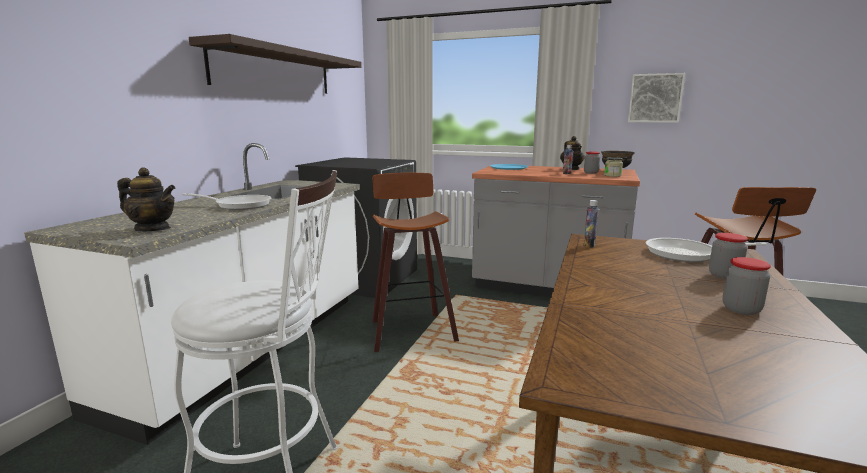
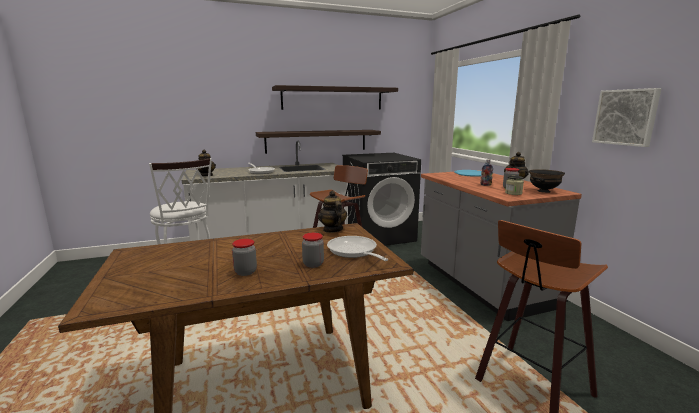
camera: 50 degrees right, 0 degrees up
(261, 144) = (316, 141): none -> shelf
(589, 245) = (332, 229): bottle -> teapot

